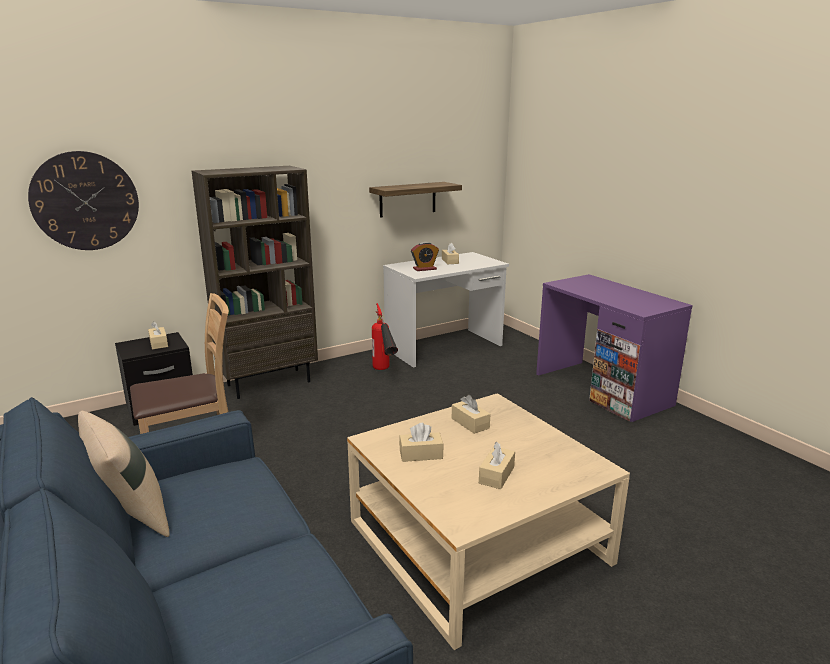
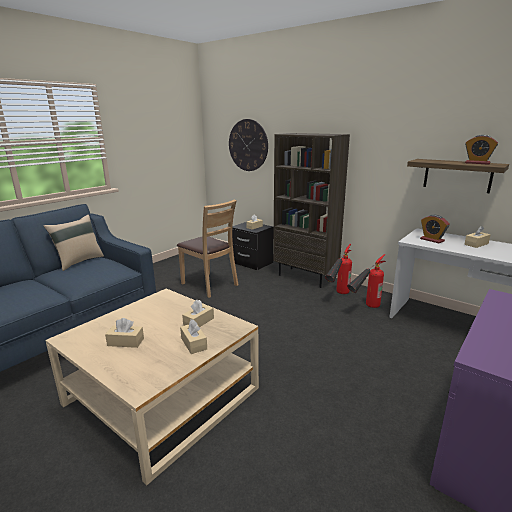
camera: 70 degrees right, 0 degrees up
(342, 378) = (337, 296): none -> fire extinguisher
(421, 454) = (149, 312): beige tissue box -> beige tissue box (194, 343)
(430, 184) = (477, 163): none -> alarm clock

